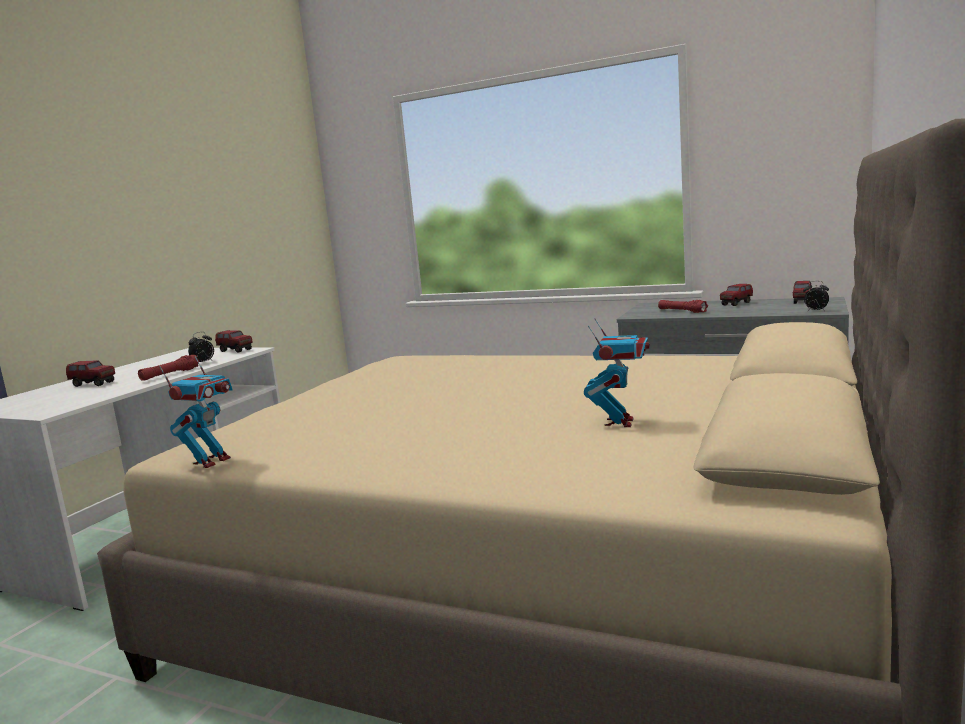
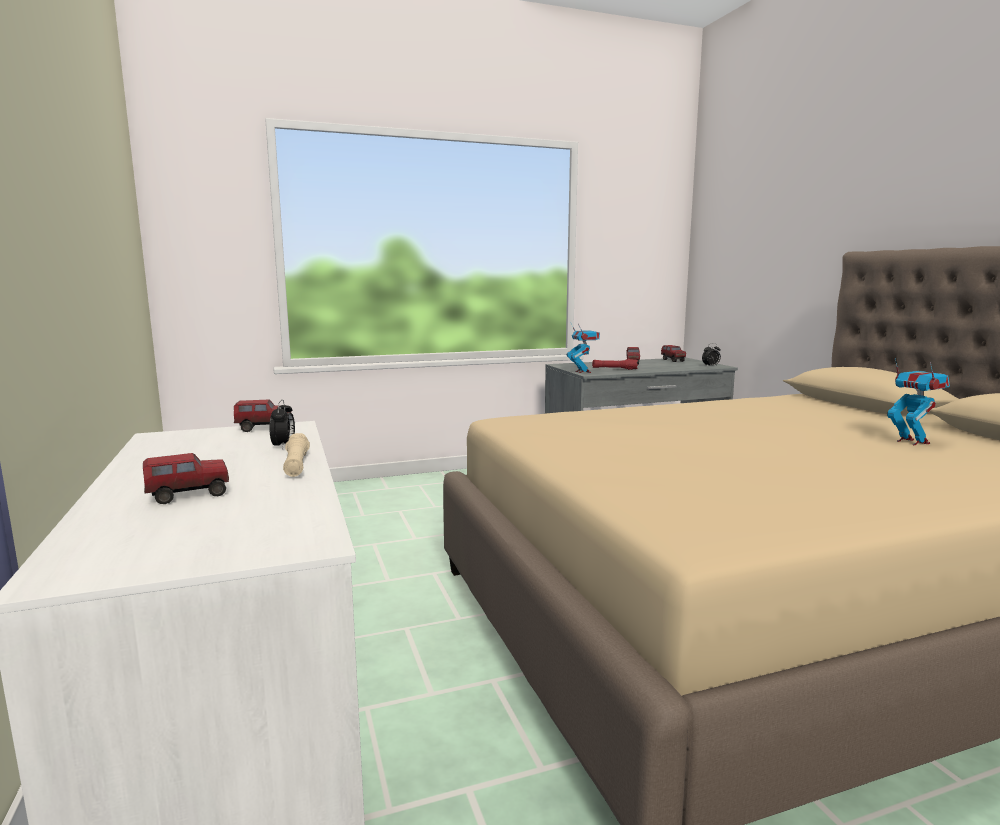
camera: 45 degrees left, 0 degrees up
(170, 374) = (296, 465): red flashlight -> beige flashlight
(211, 461) = (778, 536): toy robot -> toy robot (582, 372)

